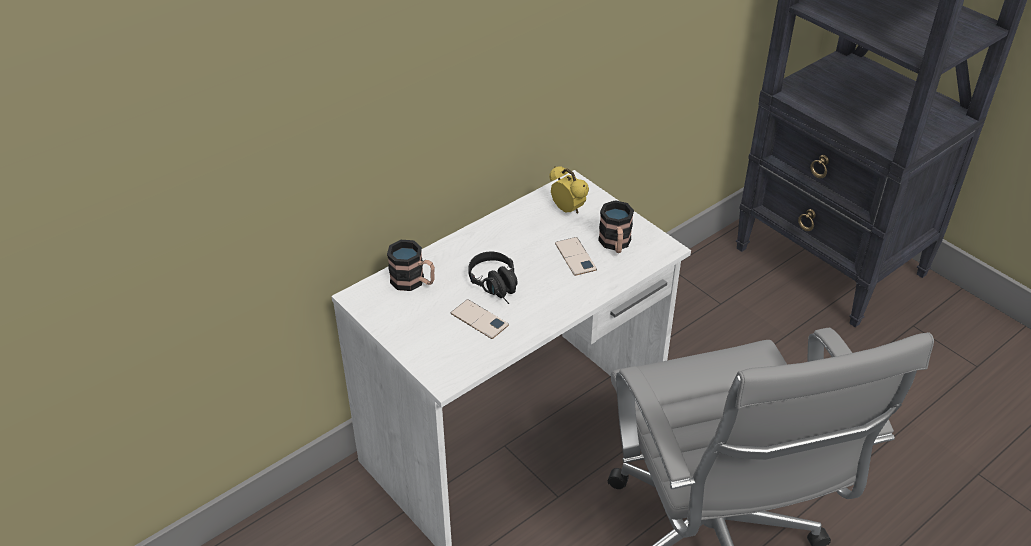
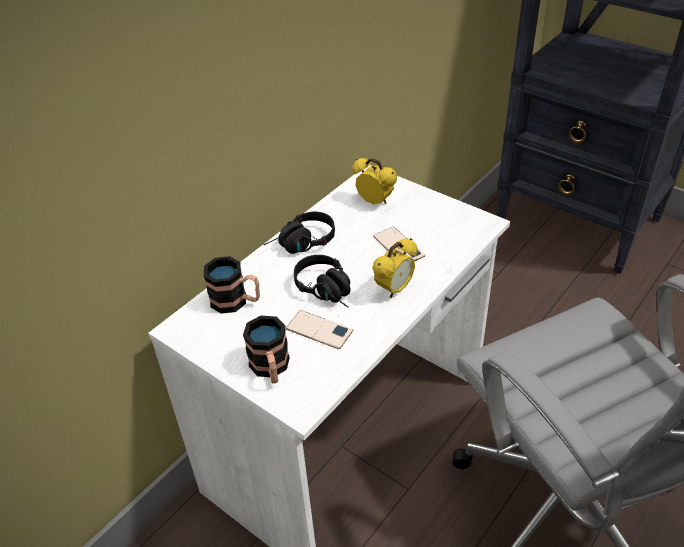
camera: 10 degrees left, 0 degrees up
(486, 240) = (301, 244): none -> black headphones
(558, 295) = (394, 289): none -> alarm clock
(615, 244) = (434, 227): mug -> mug (271, 369)

